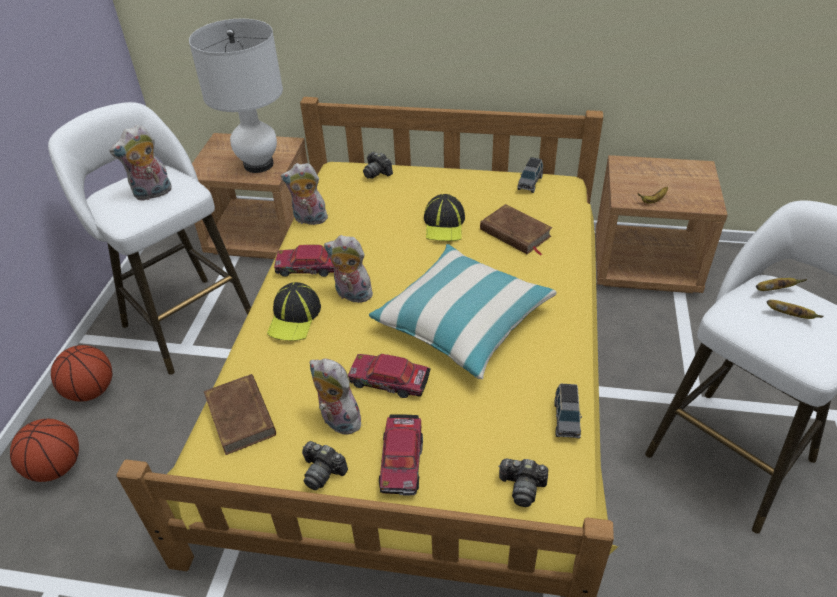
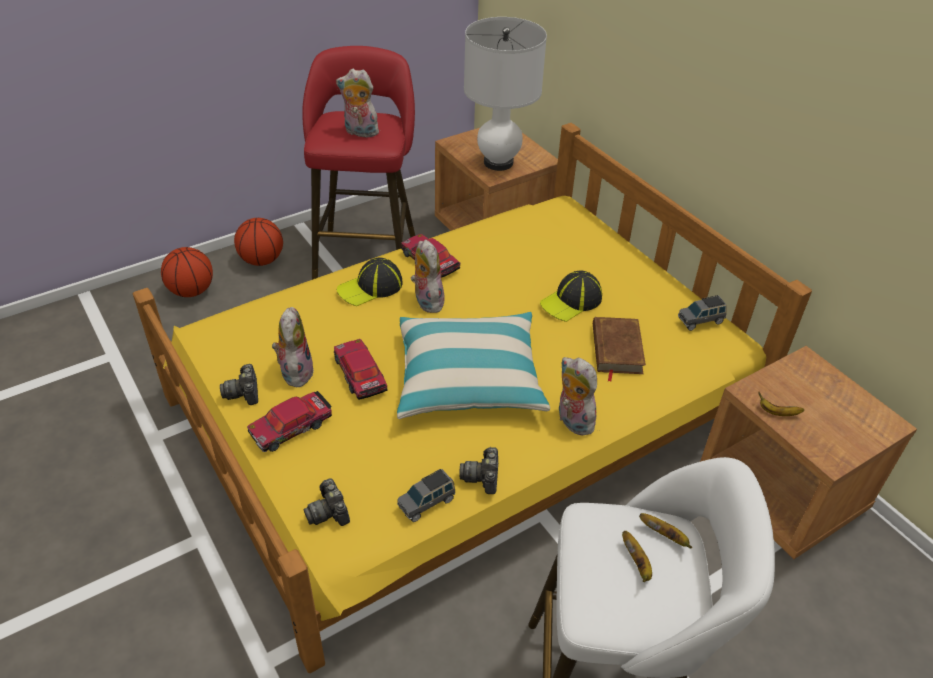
camera: 45 degrees right, 0 degrees up
(185, 320) = (366, 255): white stool -> red stool
(241, 416) = (254, 323): brown book -> none
(309, 220) = (481, 228): plush toy -> plush toy (572, 421)
(377, 172) = (586, 227): camera -> camera (482, 477)

